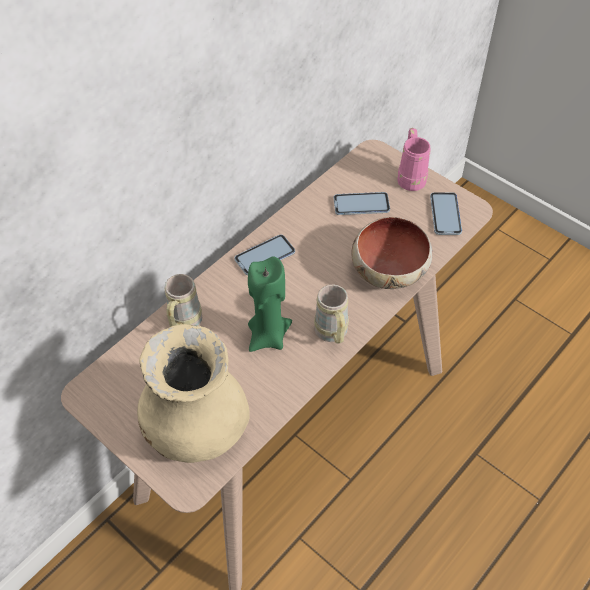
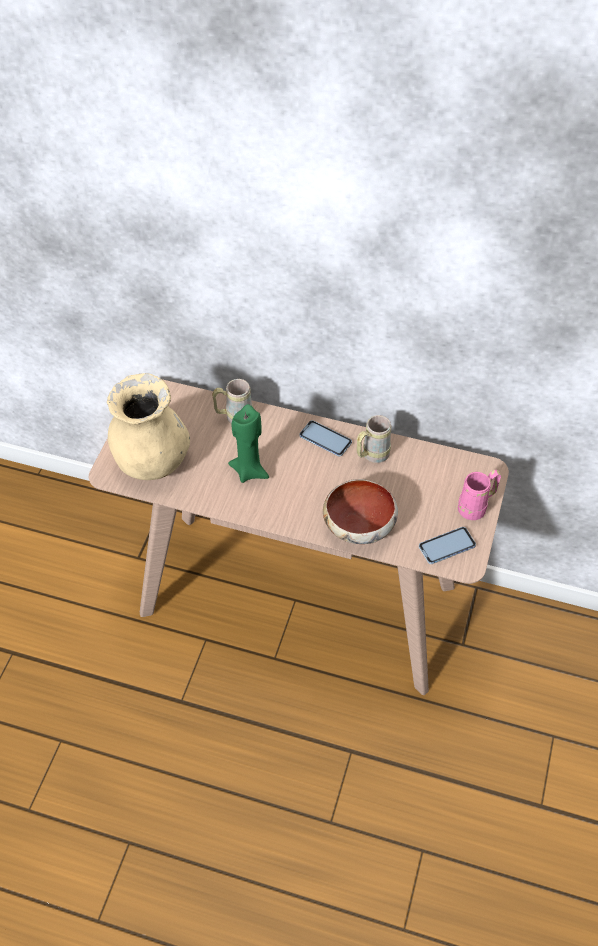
camera: 65 degrees right, 0 degrees up
(332, 335) = (272, 510): beige mug -> beige mug (371, 456)
(361, 205) = (420, 482): phone -> none

